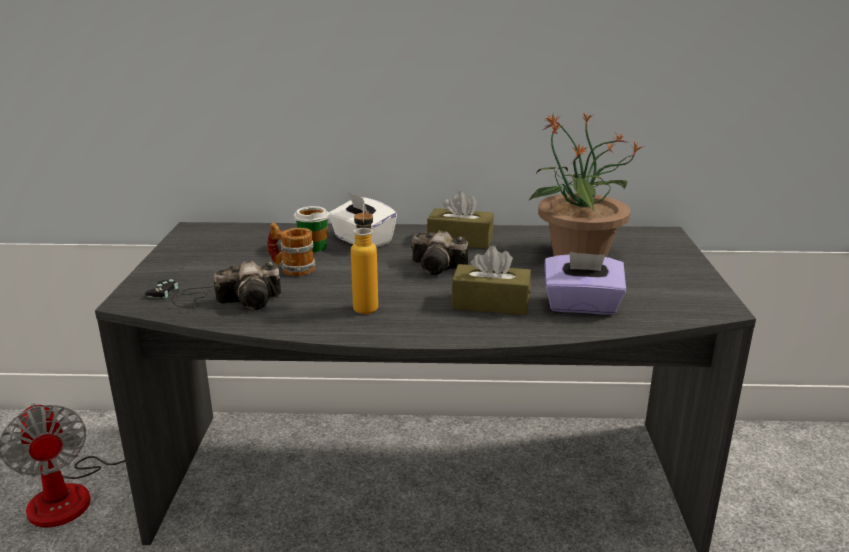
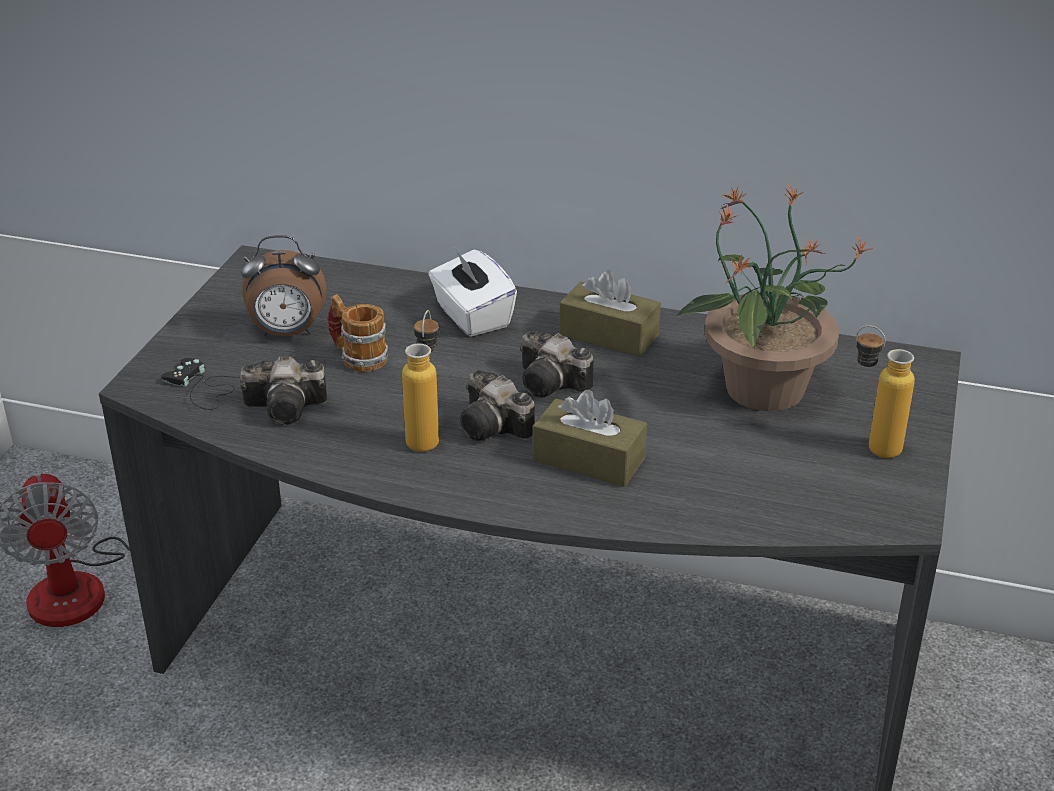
camera: 15 degrees right, 10 degrees up
(233, 261) = (287, 333): none -> alarm clock
(313, 247) = (400, 321): cup -> none
(414, 294) = (496, 428): none -> camera
(581, 306) = (709, 483): purple tissue box -> none
(668, 275) = (871, 446): none -> bottle

